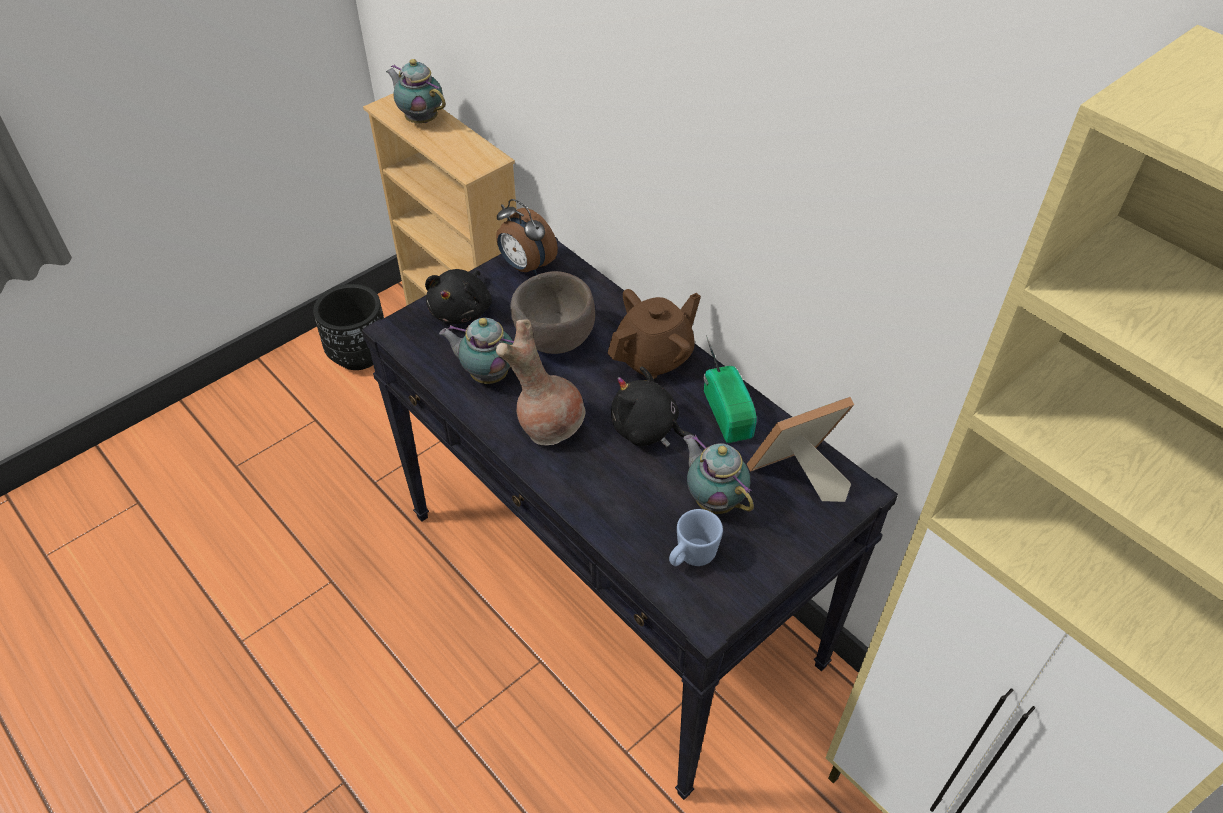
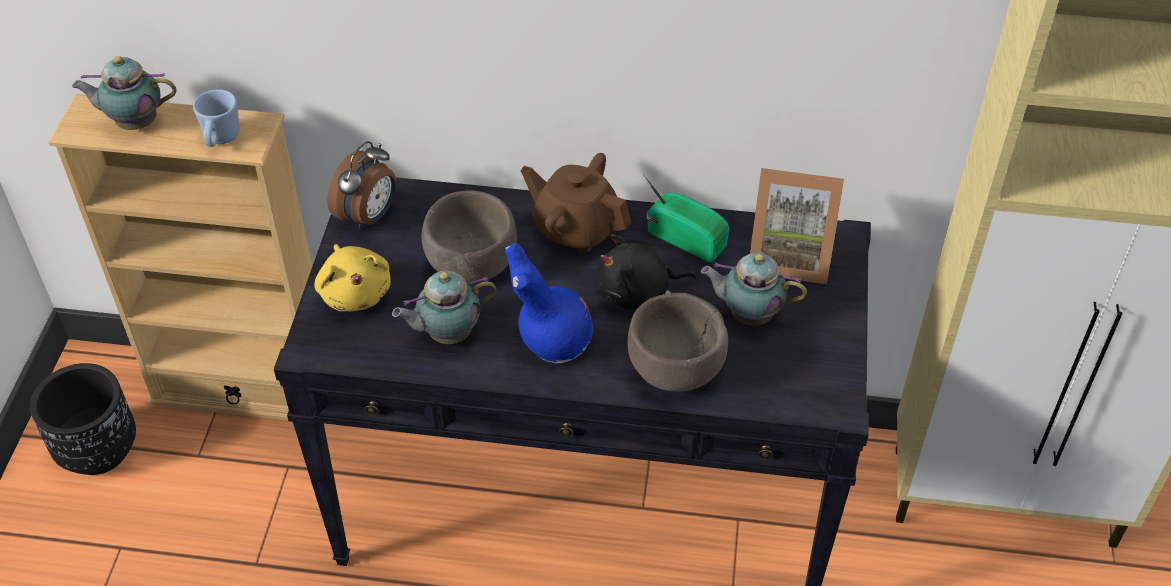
camera: 40 degrees left, 0 degrees up
(462, 310) = (355, 292): black plush toy -> yellow plush toy
(525, 266) = (369, 216): alarm clock -> alarm clock turned 60 degrees counterclockwise
(549, 425) = (552, 342): brown vase -> blue vase
(612, 504) = (676, 370): none -> brown bowl
(654, 357) = (576, 228): brown teapot -> brown teapot turned 75 degrees counterclockwise
(691, 557) = (778, 369): blue mug -> blue mug (220, 140)
(797, 477) = (789, 256): picture frame -> picture frame turned 105 degrees counterclockwise

